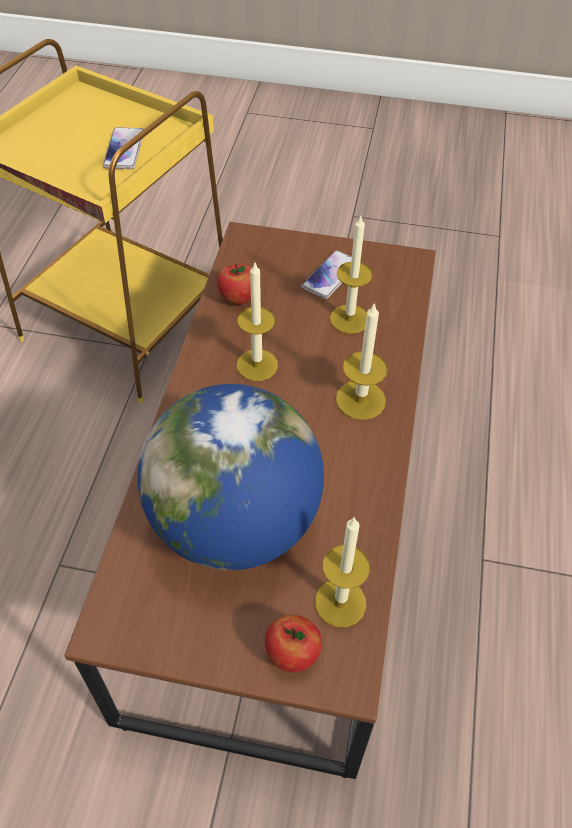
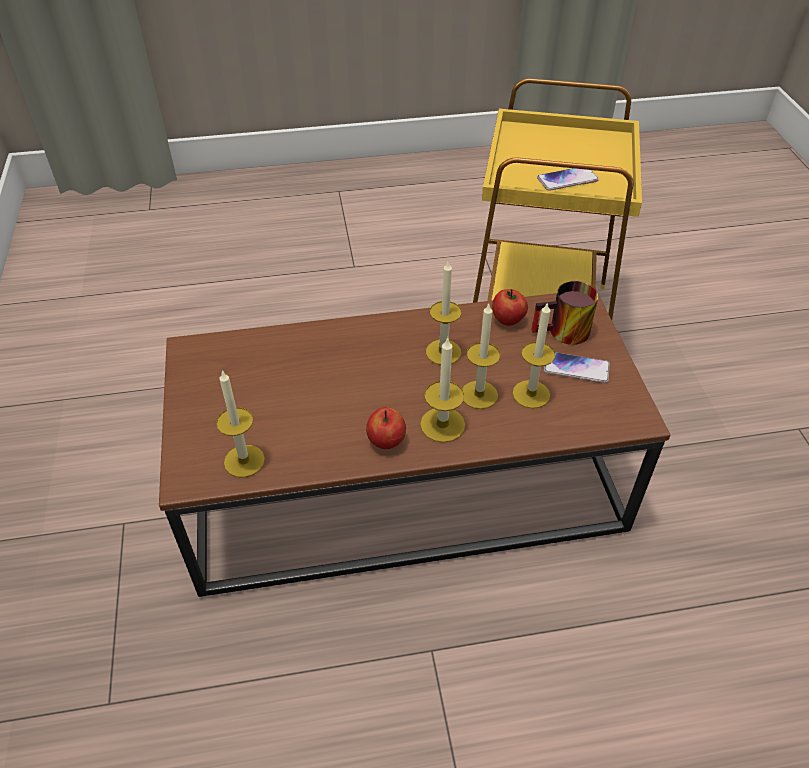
camera: 70 degrees right, 5 degrees down
(235, 522) = (290, 384): globe -> none
(281, 266) = (563, 334): none -> mug
(292, 653) = (196, 445): apple -> apple (386, 441)
(332, 357) = (479, 395): none -> candle

